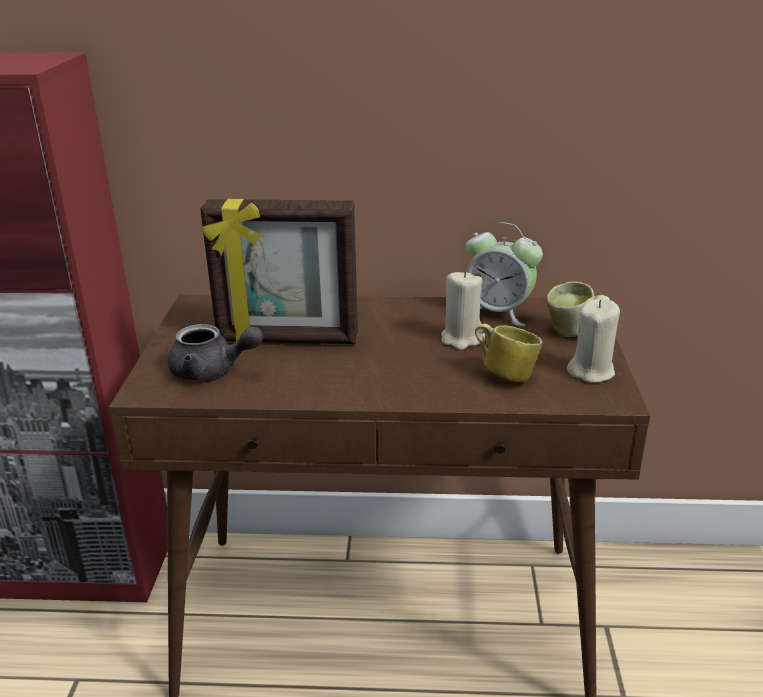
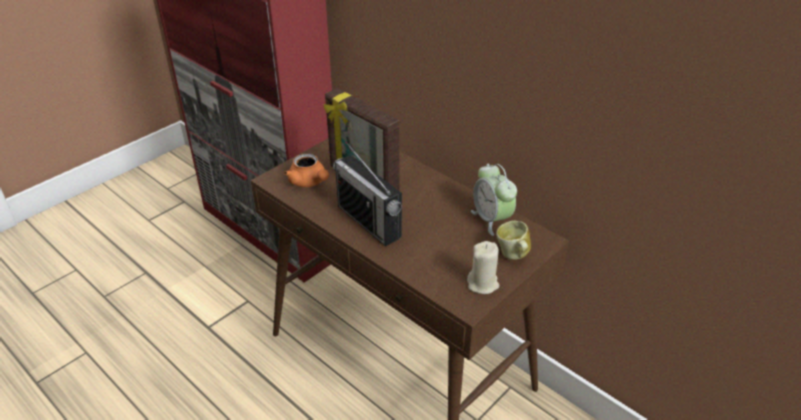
camera: 40 degrees right, 10 degrees up
(212, 371) = (309, 182): grey teapot -> orange teapot
(364, 375) = (369, 222): none -> radio
(462, 339) = (446, 226): beige candle -> none
(504, 375) = (434, 260): mug -> none

